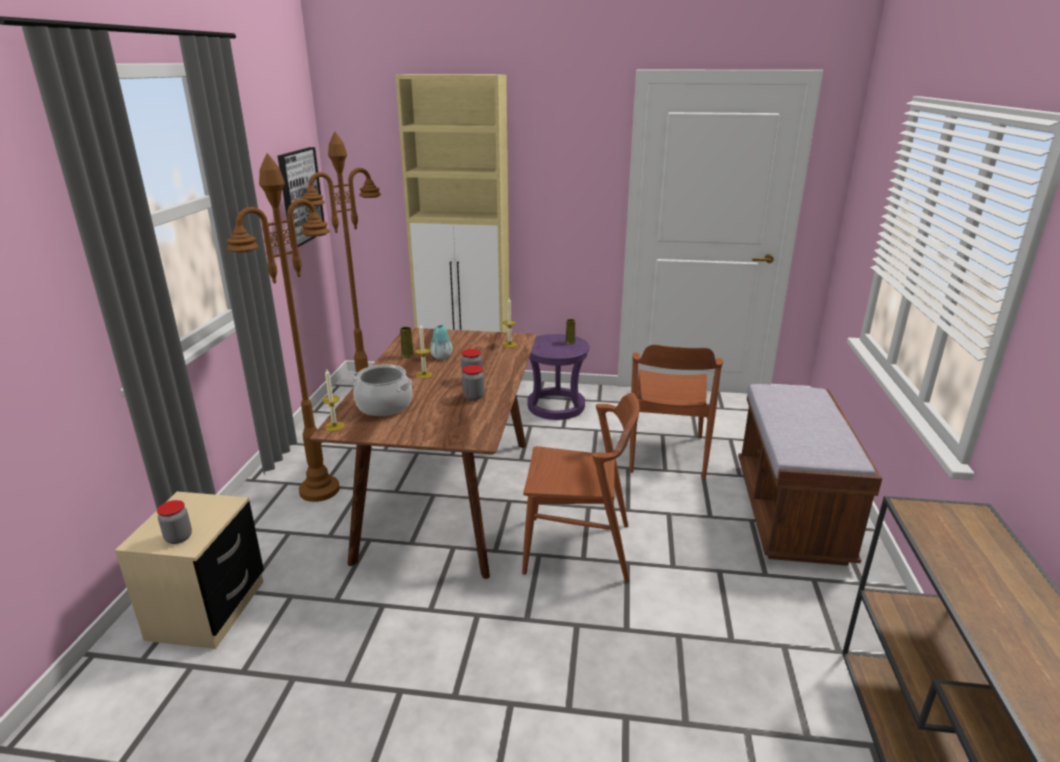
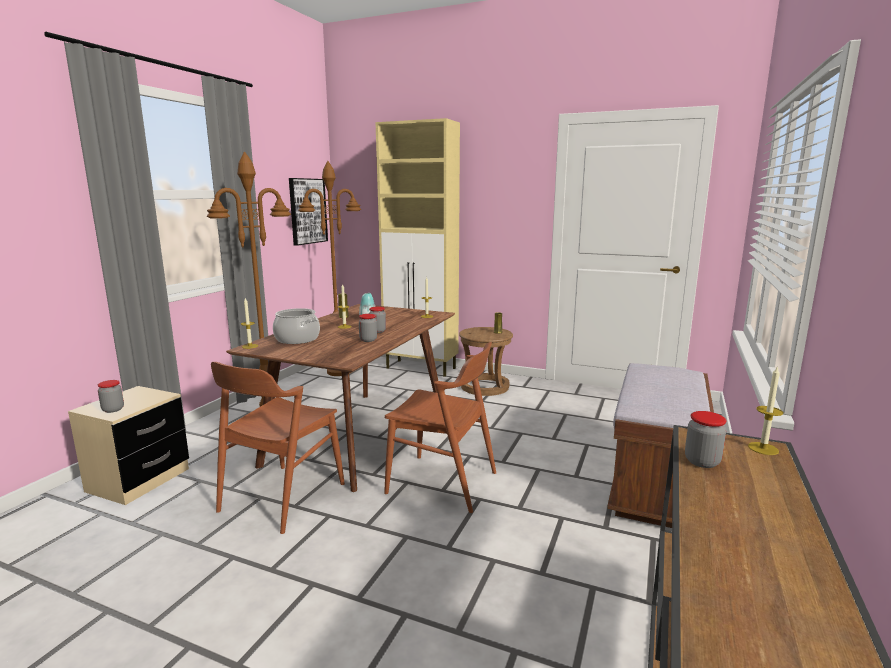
camera: 15 degrees right, 10 degrees down
(556, 406) = (485, 387): purple stool -> brown stool
(666, 454) = (561, 427): brown chair -> brown chair (282, 497)
(937, 543) = (702, 461): none -> jar
(974, 516) = (763, 448): none -> candle

